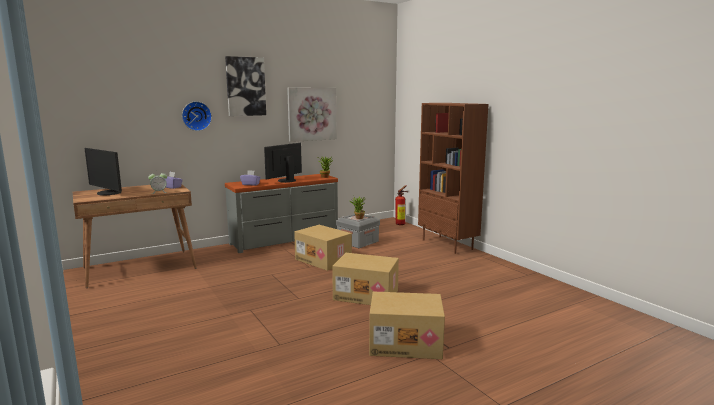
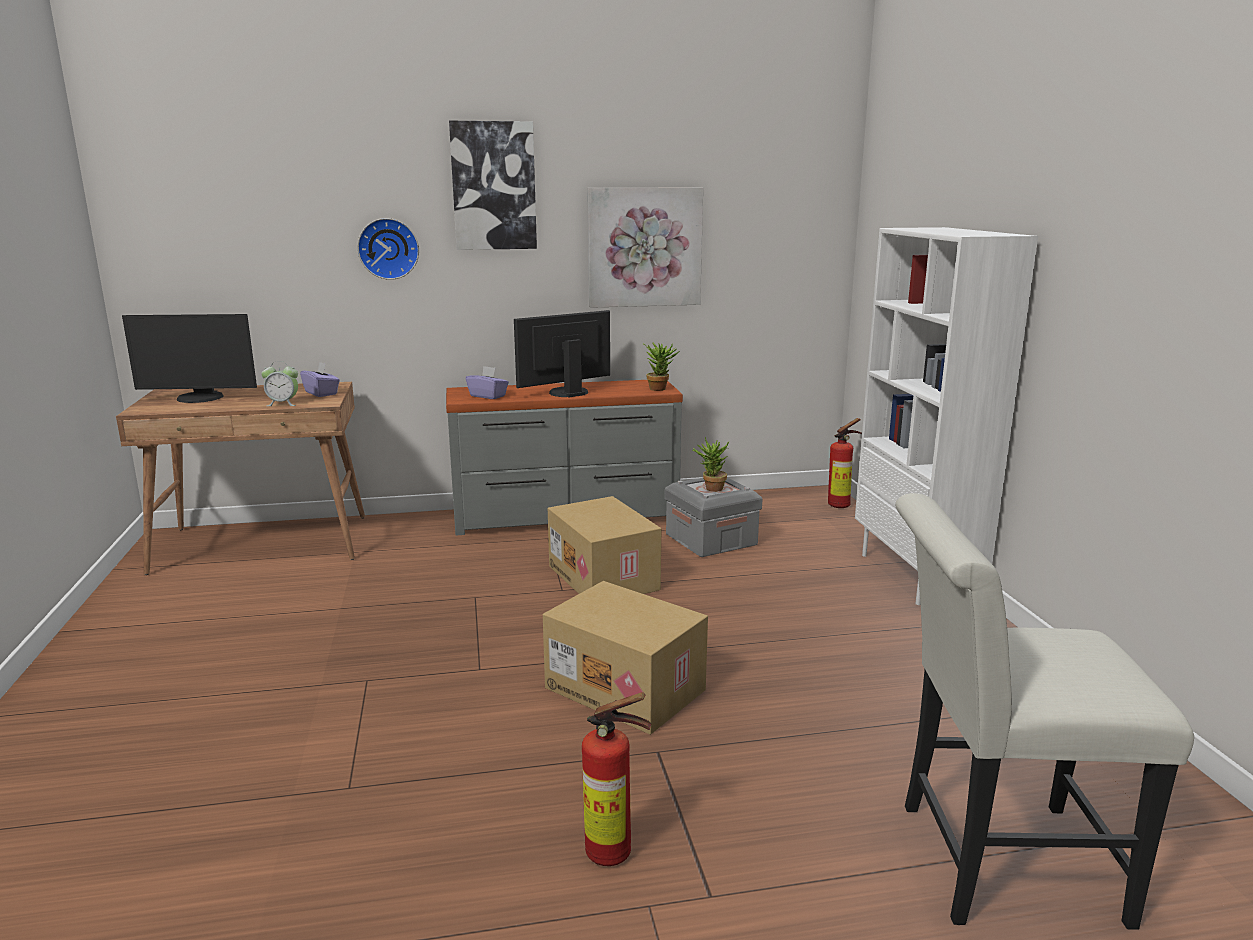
camera: 20 degrees right, 5 degrees up
(108, 193) = (199, 398): monitor -> monitor turned 60 degrees counterclockwise
(406, 343) = (615, 854): cardboard box -> fire extinguisher
(448, 244) = (916, 576): brown bookcase -> white bookcase
(531, 321) = (992, 861): none -> white chair

